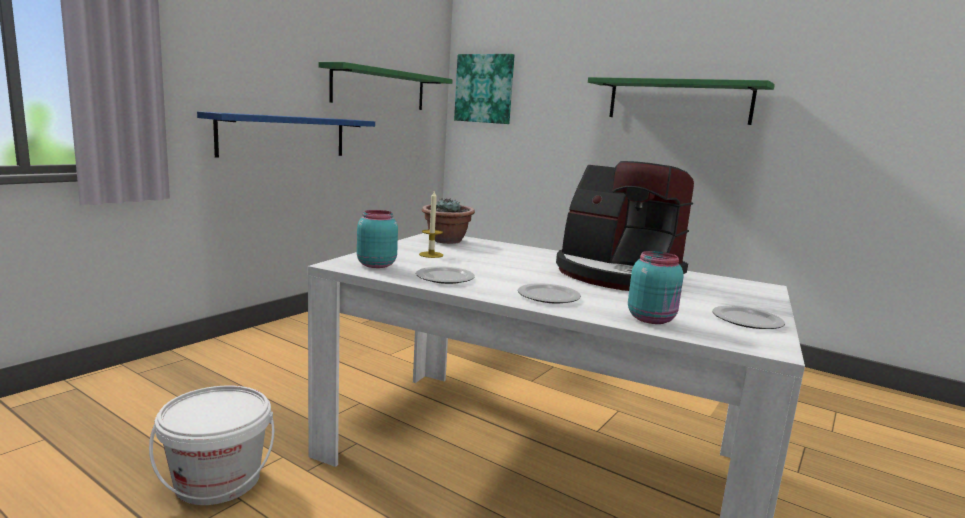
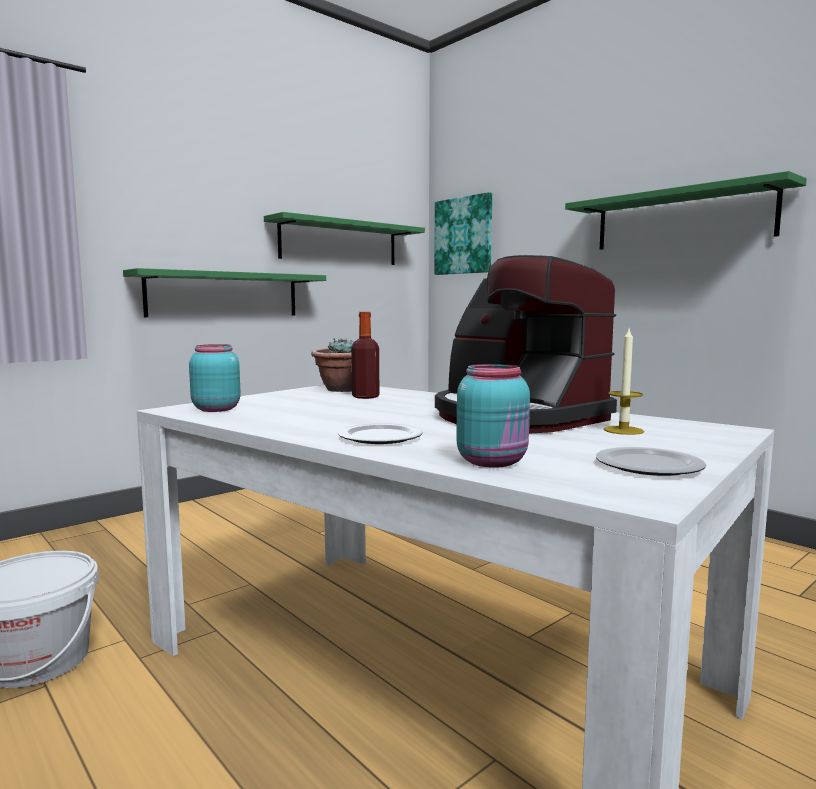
camera: 15 degrees right, 5 degrees down
(284, 136) = (224, 295): blue shelf -> green shelf
(431, 255) = (300, 401): candle -> candle (623, 430)
(444, 277) = (275, 420): plate -> none
(477, 250) = (365, 397): none -> bottle

